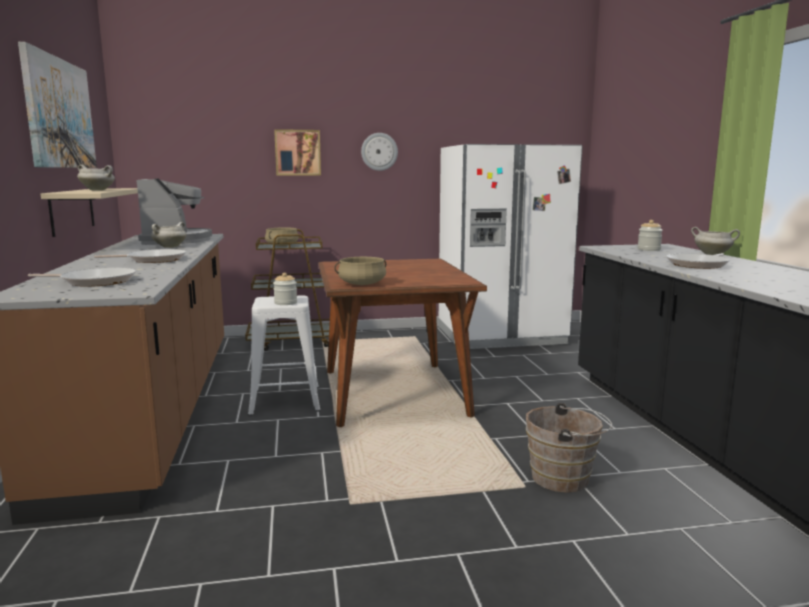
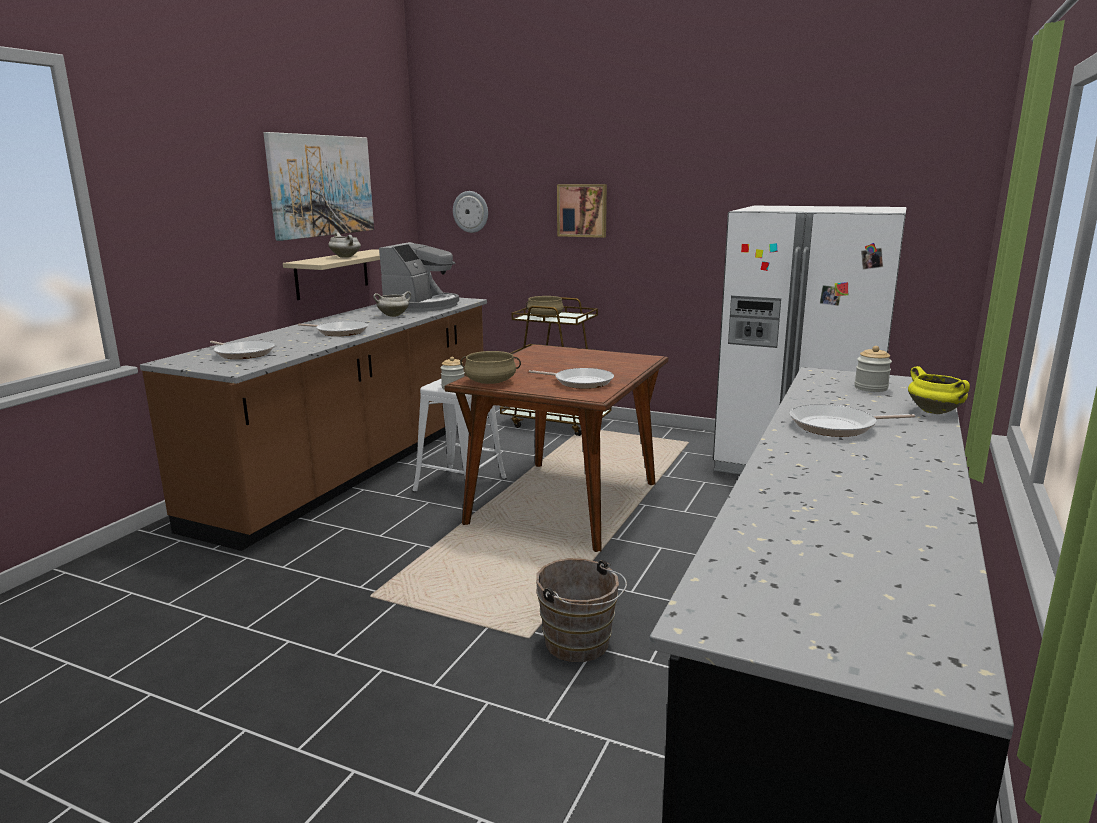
camera: 35 degrees right, 5 degrees up
(379, 151) = (674, 210): wall clock -> wall clock (471, 211)
(430, 276) = (580, 382): none -> frying pan
(713, 254) = (935, 412): white cooking pot -> yellow cooking pot

